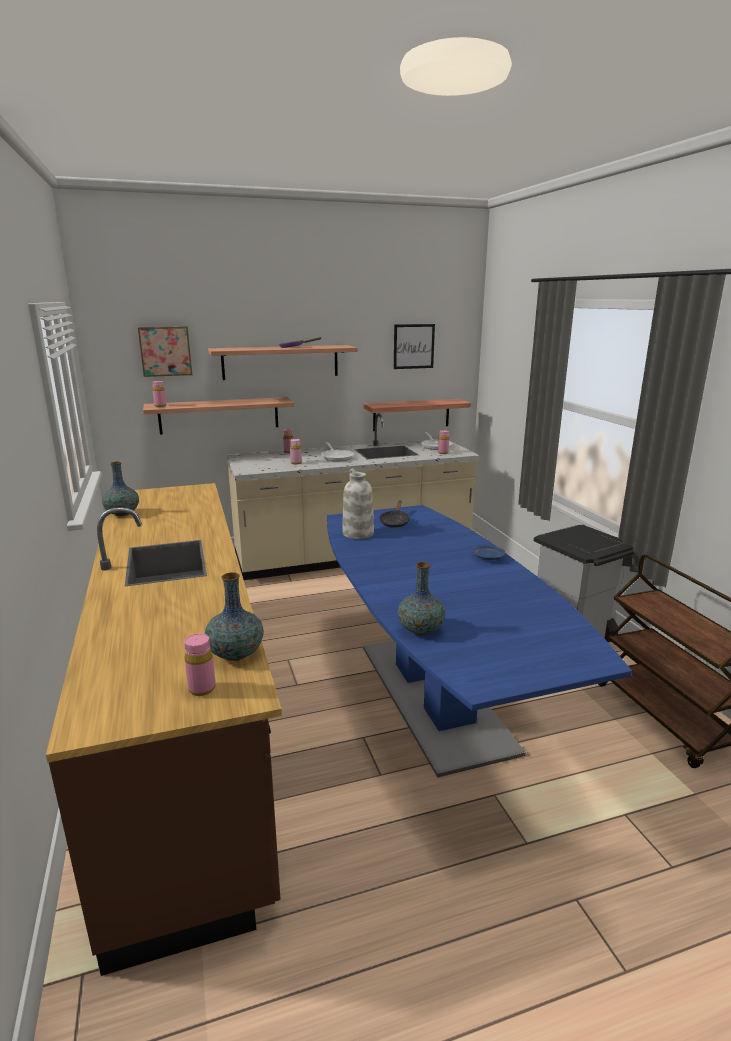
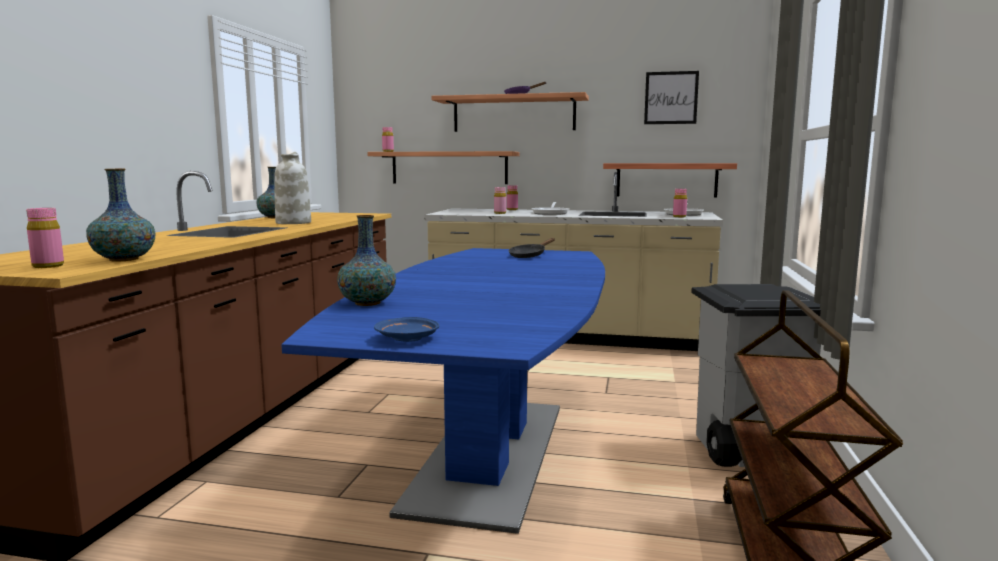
camera: 30 degrees right, 10 degrees down
(165, 351) = (404, 102): picture -> none
(357, 533) = (472, 257): white vase -> white vase (293, 222)
(488, 558) = (571, 280): blue plate -> blue plate (407, 339)

